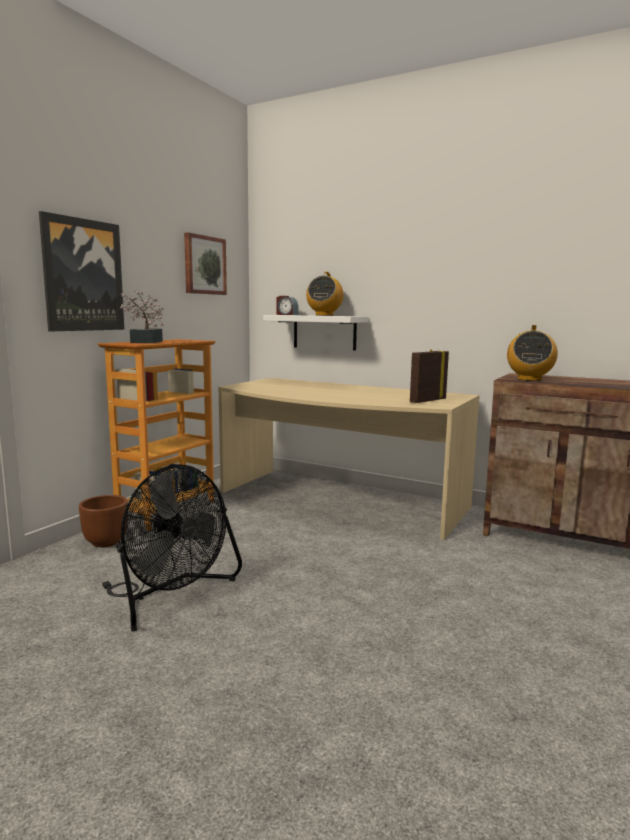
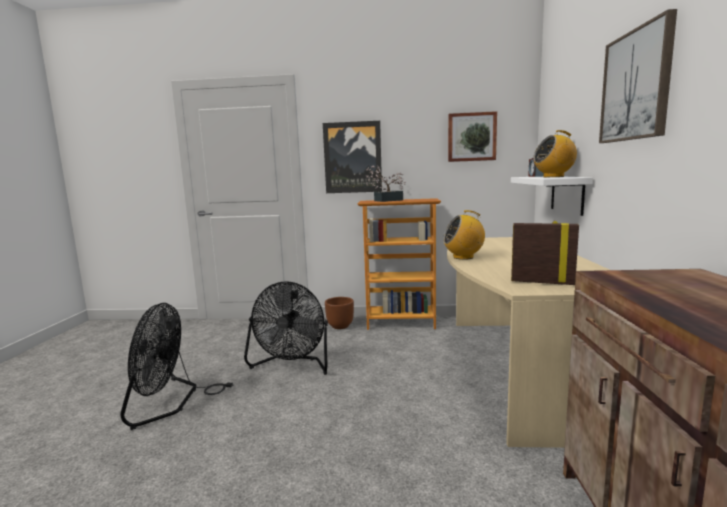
camera: 65 degrees right, 0 degrees up
(142, 718) = (175, 399): none -> black fan
(424, 247) = (636, 85): none -> picture
(529, 379) = (638, 280): radio -> radio (463, 257)

